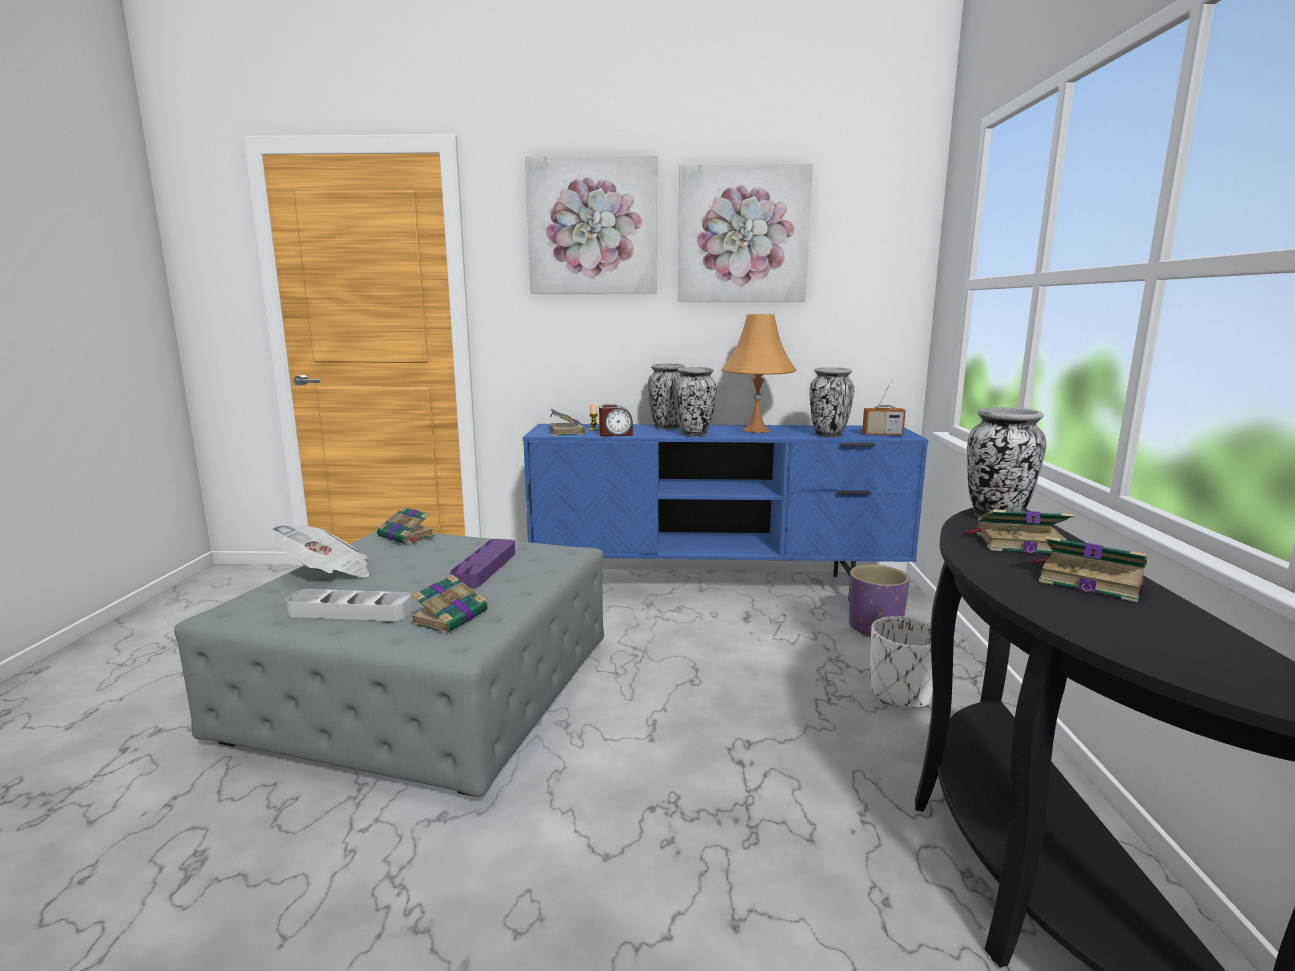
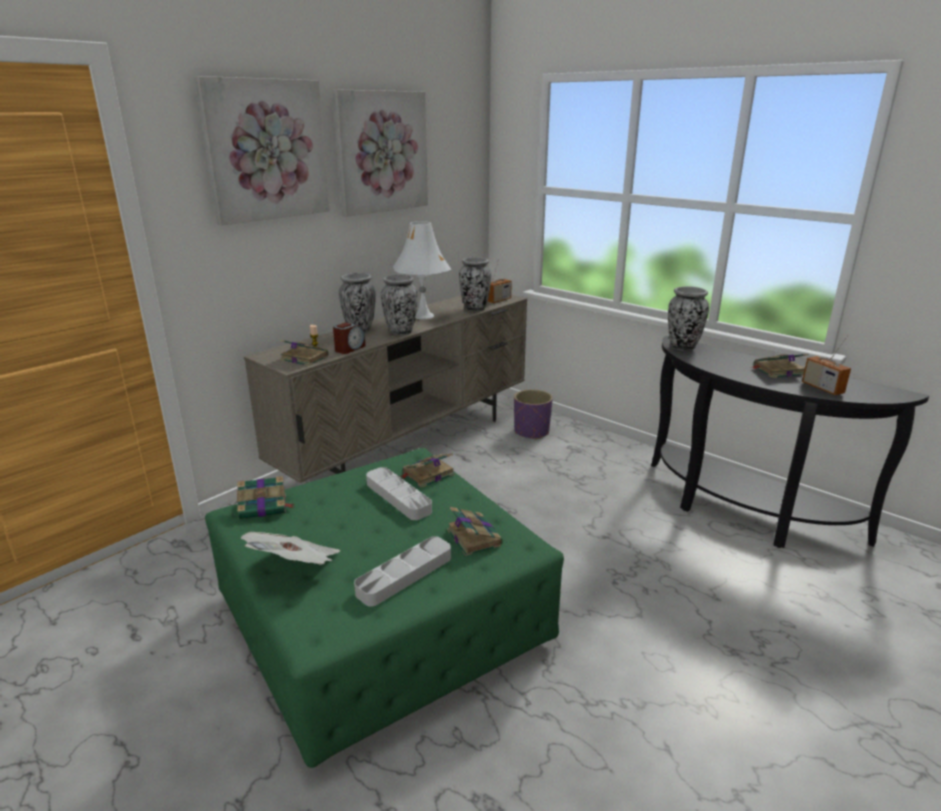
camera: 50 degrees left, 10 degrees up
(424, 692) = (381, 621): grey ottoman -> green ottoman
(485, 568) = (398, 497): purple tray -> grey tray
(718, 587) = (410, 445): blue tv stand -> beige tv stand
(756, 430) = (423, 316): orange table lamp -> white table lamp
(901, 694) = (599, 462): white planter -> none
(1017, 543) = (723, 360): book -> book (427, 474)
(1108, 624) = (822, 388): none -> radio

